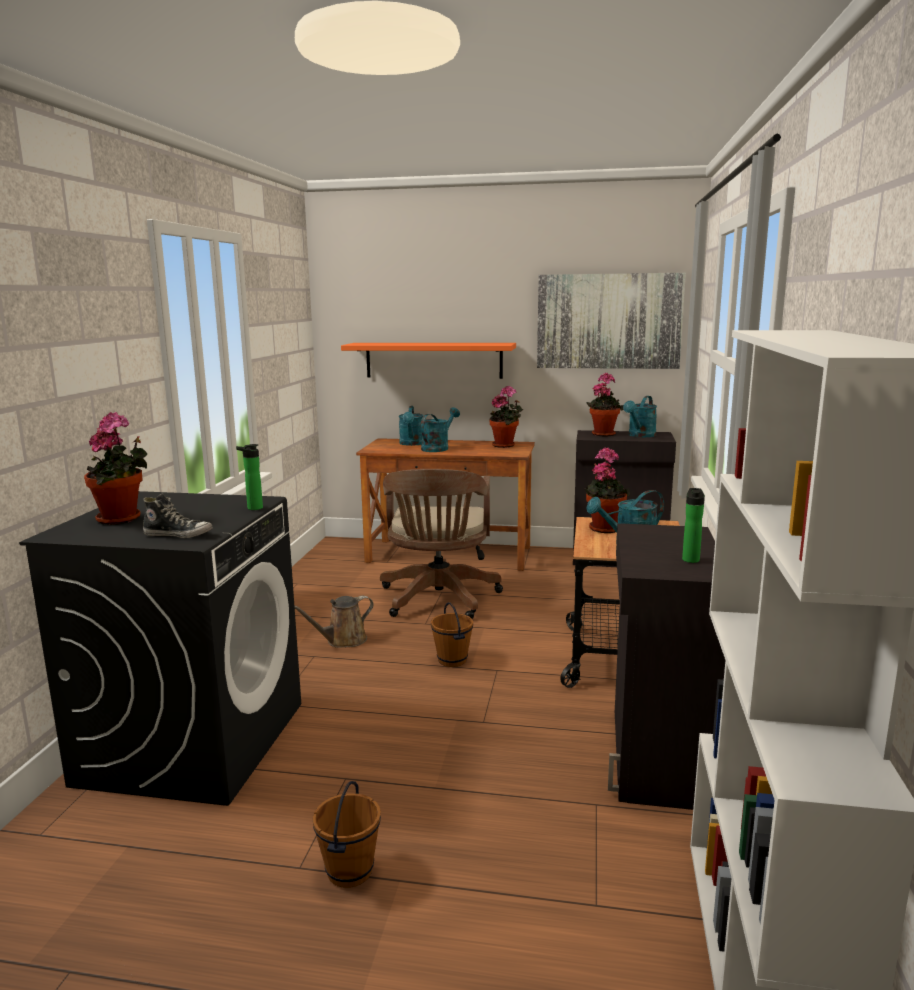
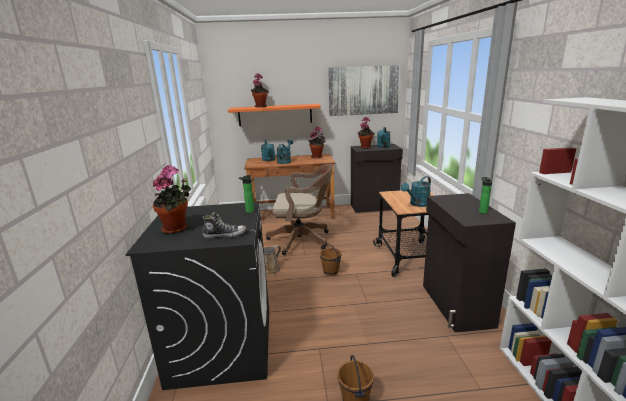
camera: 15 degrees left, 5 degrees up
(438, 600) = (303, 240): brown office chair -> brown office chair turned 75 degrees counterclockwise
(604, 528) = (397, 196): potted plant -> potted plant (260, 106)

